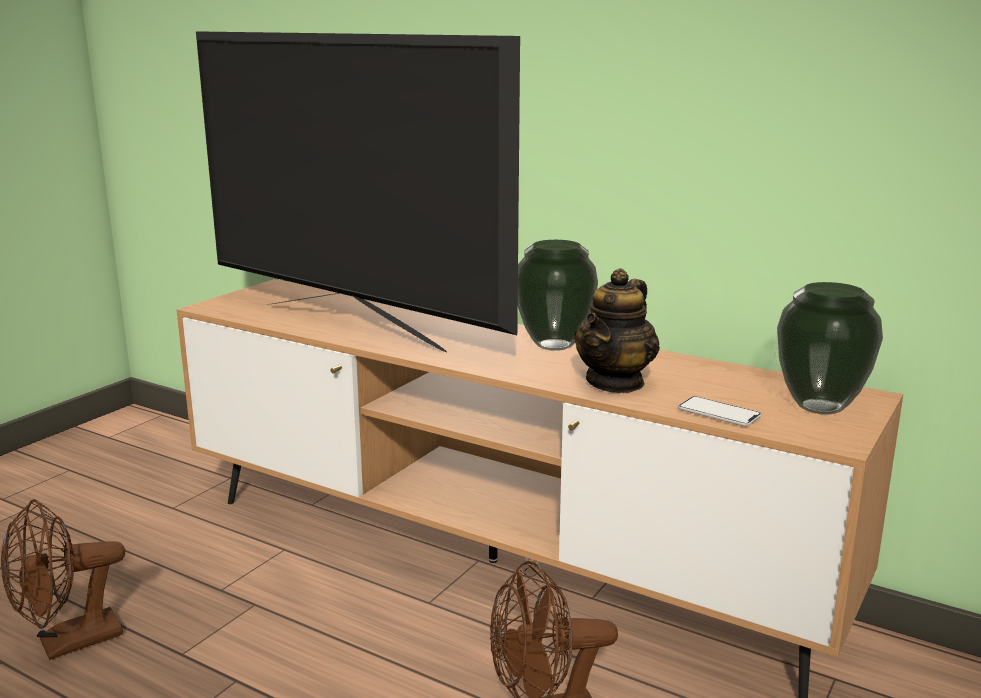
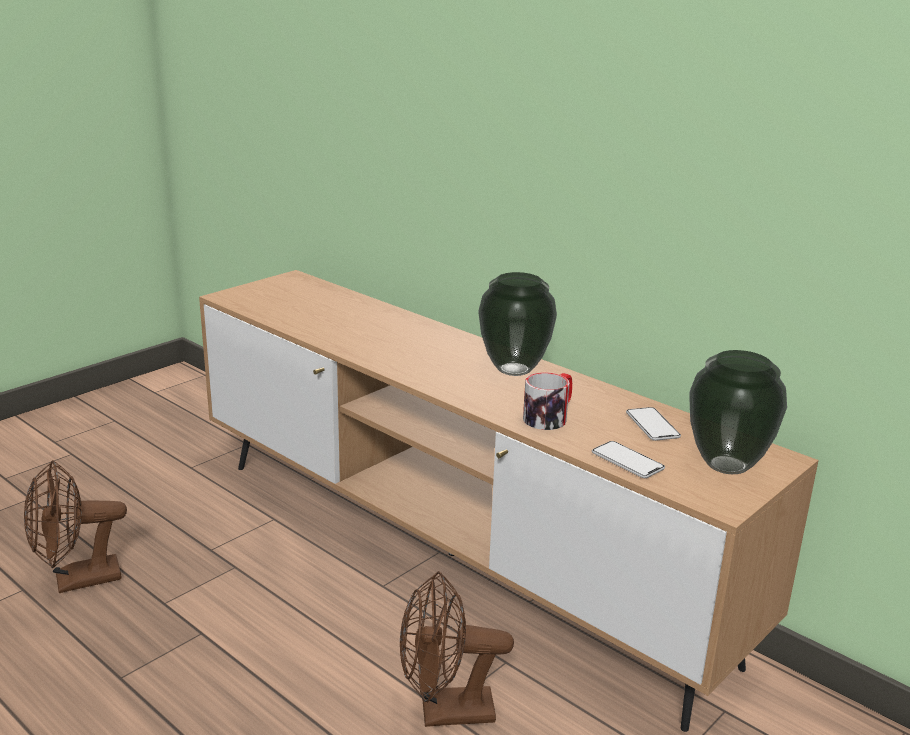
camera: 10 degrees right, 5 degrees up
(352, 325) = (343, 329): television -> none
(615, 382) = (550, 417): teapot -> mug
(724, 380) = (652, 425): none -> phone

